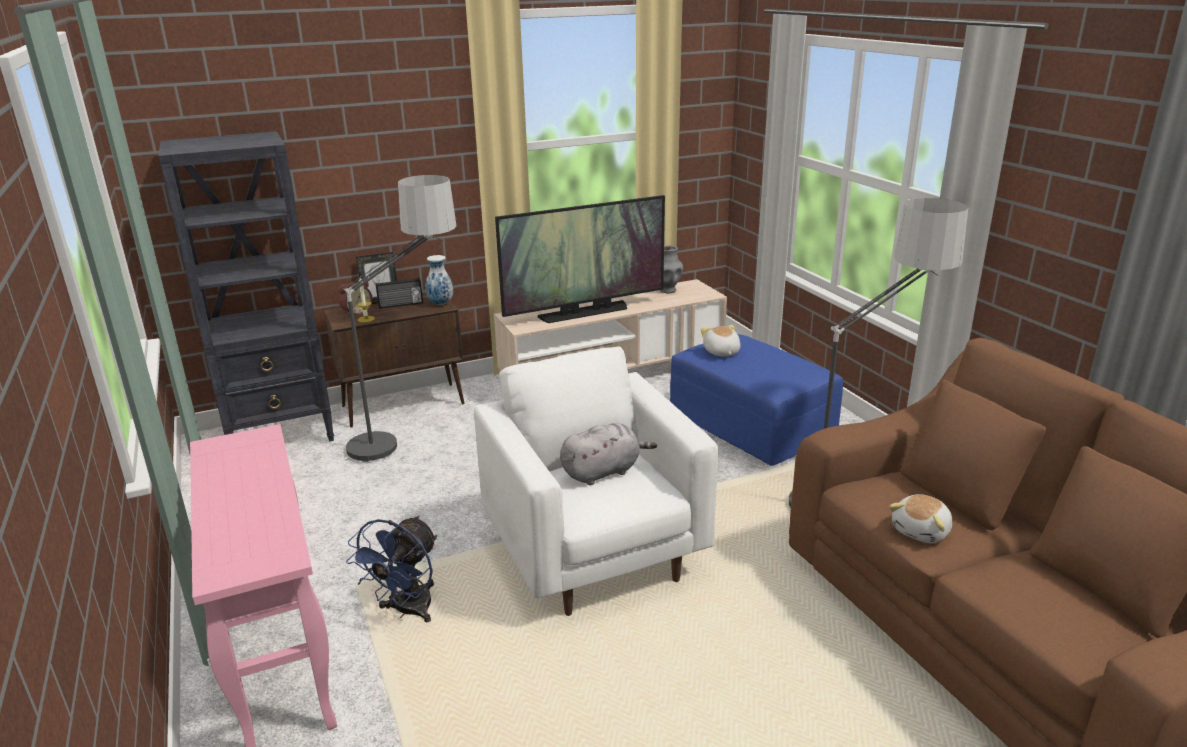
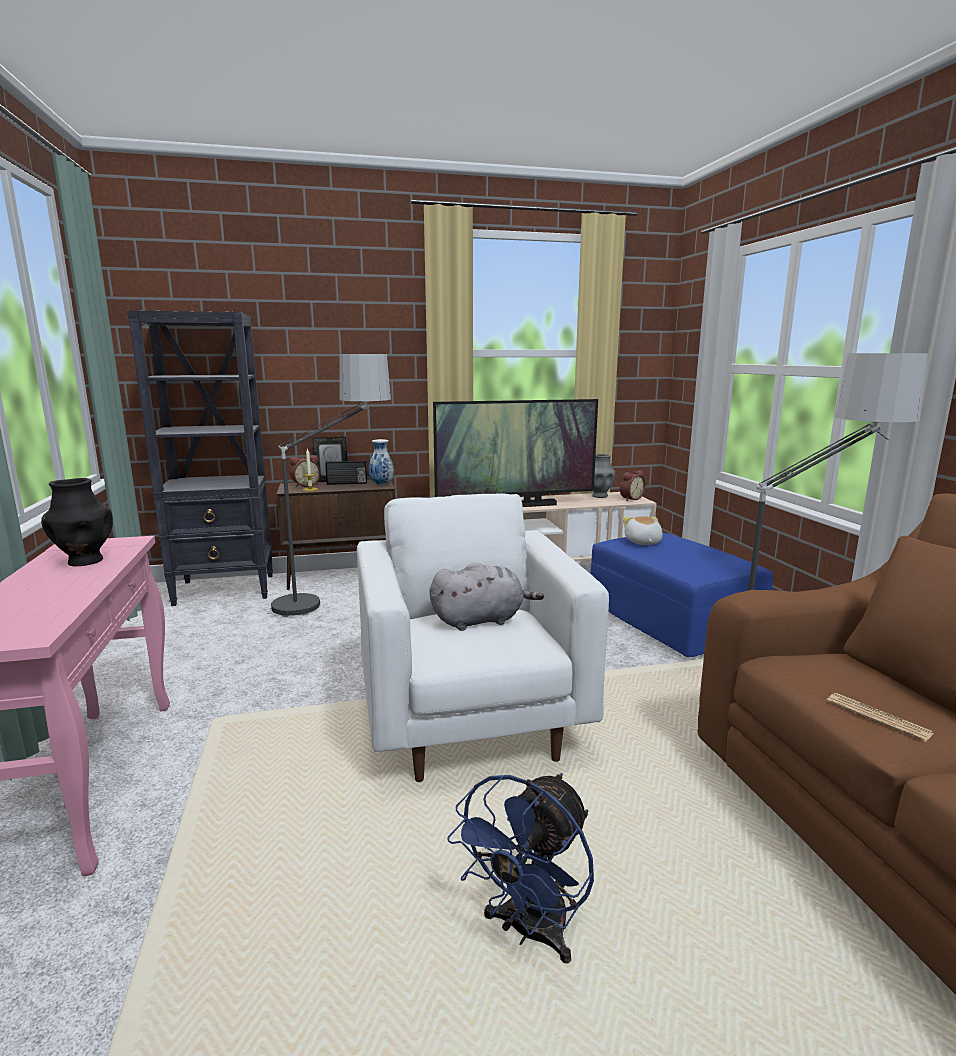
camera: 10 degrees right, 10 degrees down
(246, 467) = (85, 561): none -> black vase
(407, 611) = (247, 753): blue fan -> blue fan (529, 932)
(699, 292) = (630, 498): none -> alarm clock
(922, 531) = (878, 717): plush toy -> newspaper

